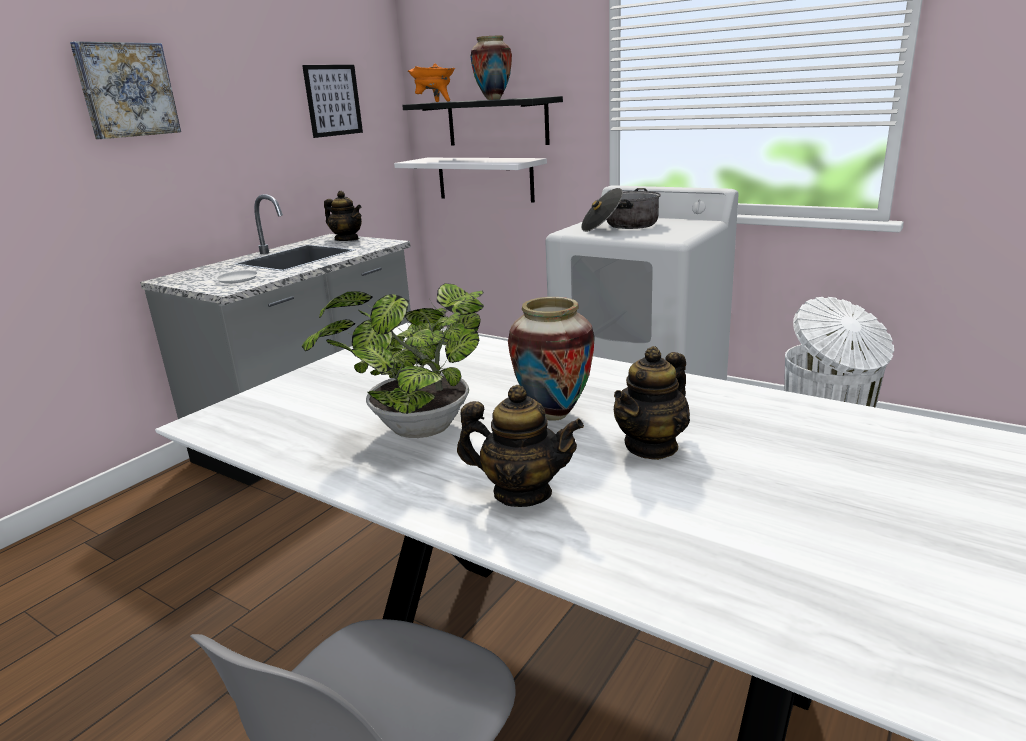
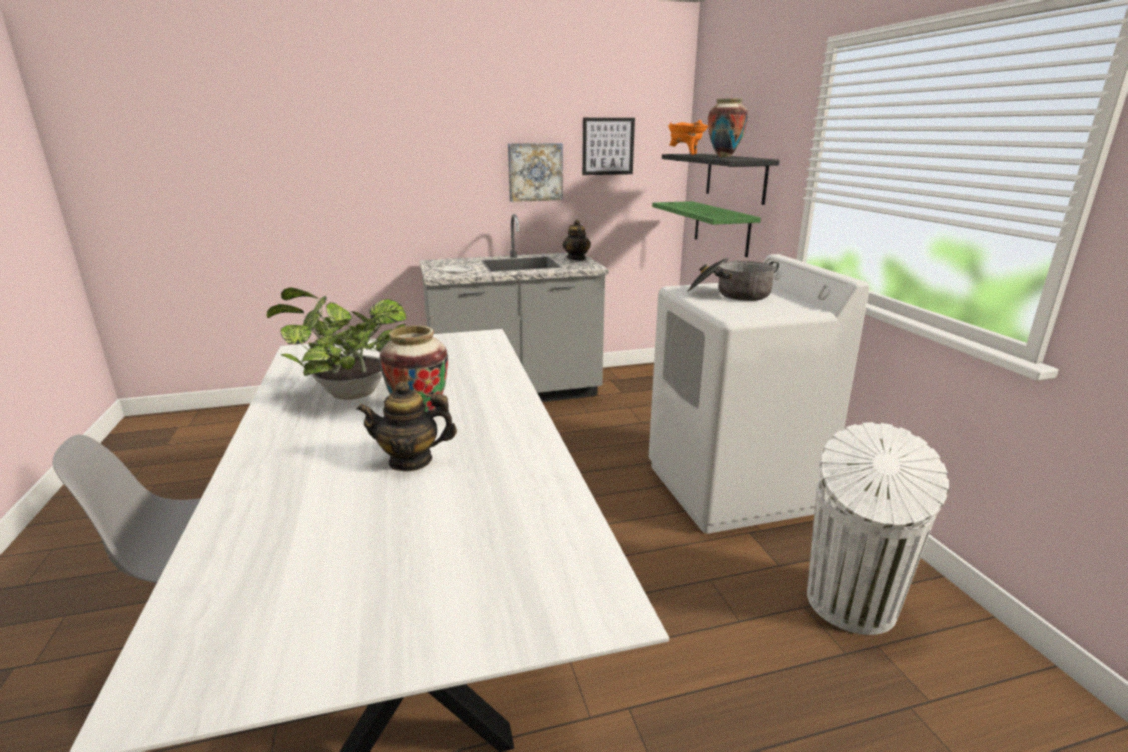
camera: 40 degrees right, 0 degrees up
(126, 90) = (434, 133): picture -> picture (535, 172)
(485, 179) = (721, 228): white shelf -> green shelf
(522, 493) = (301, 449): teapot -> none

